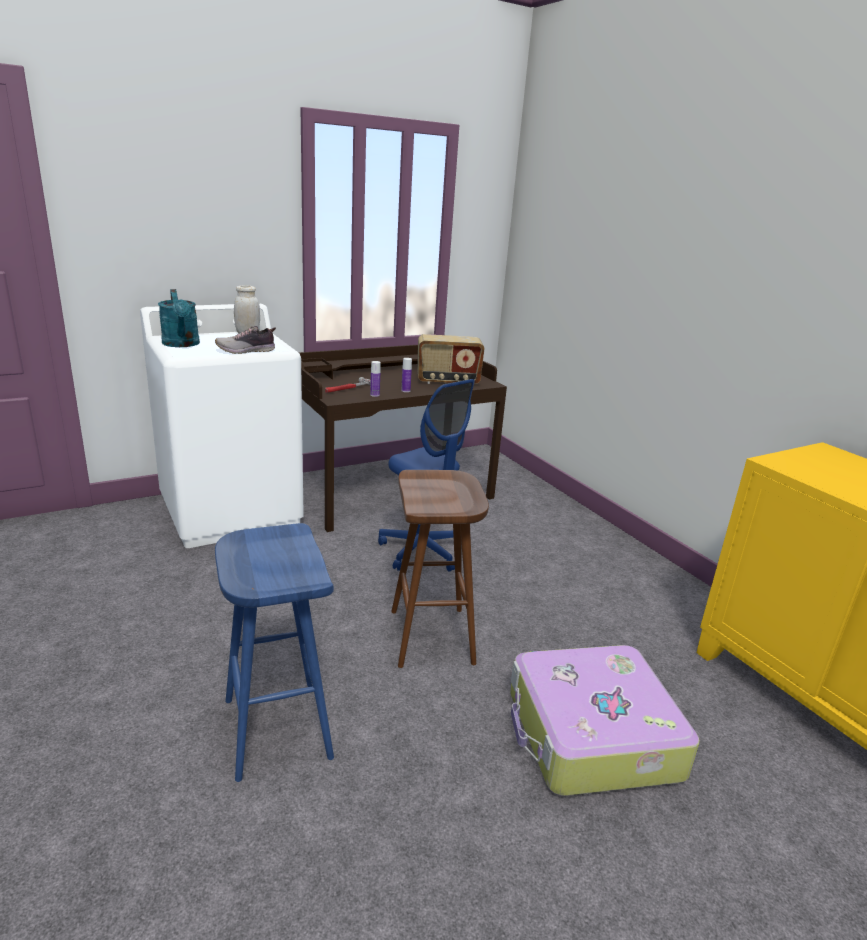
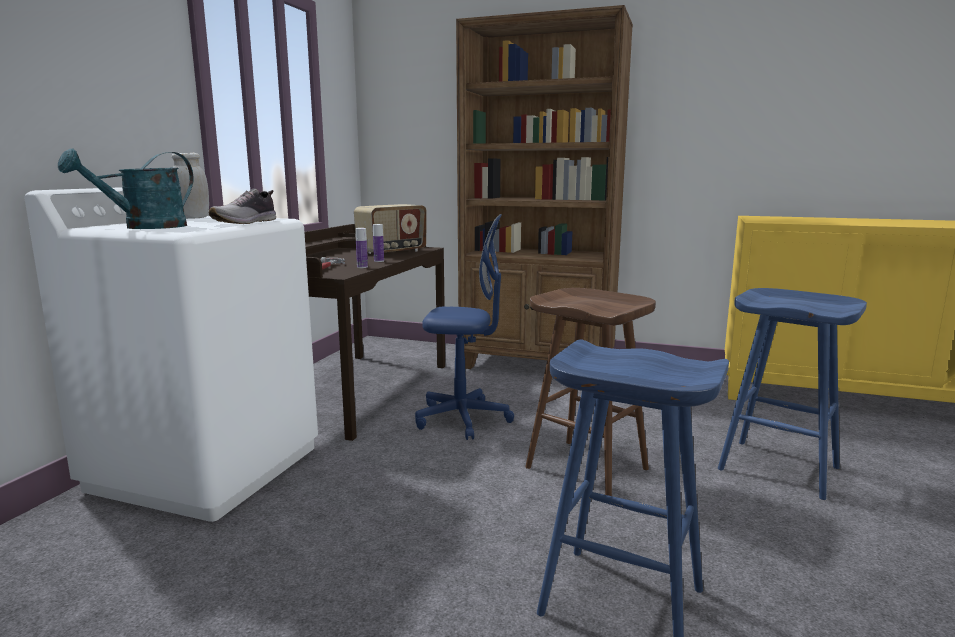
camera: 40 degrees left, 10 degrees down
(182, 344) = (145, 227): turquoise watering can -> turquoise watering can turned 105 degrees clockwise
(574, 531) = (538, 365): none -> brown bookcase
(591, 735) = (780, 468): suitcase -> blue stool

